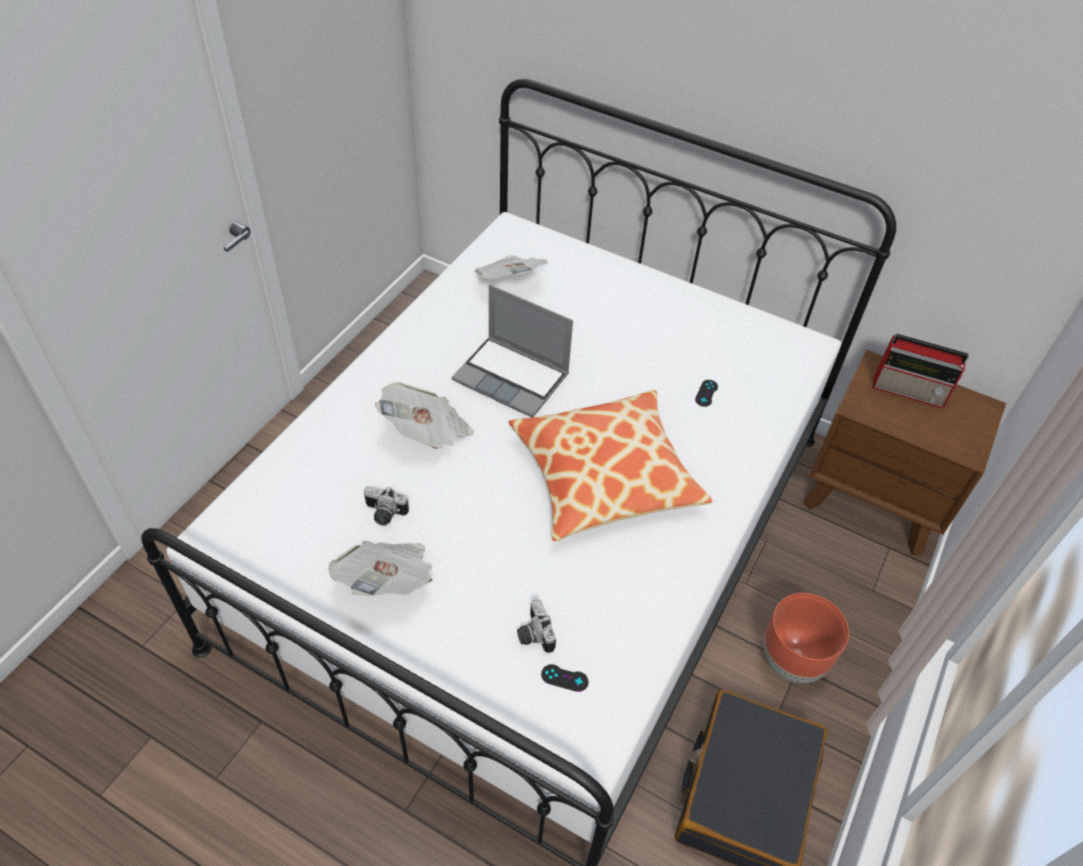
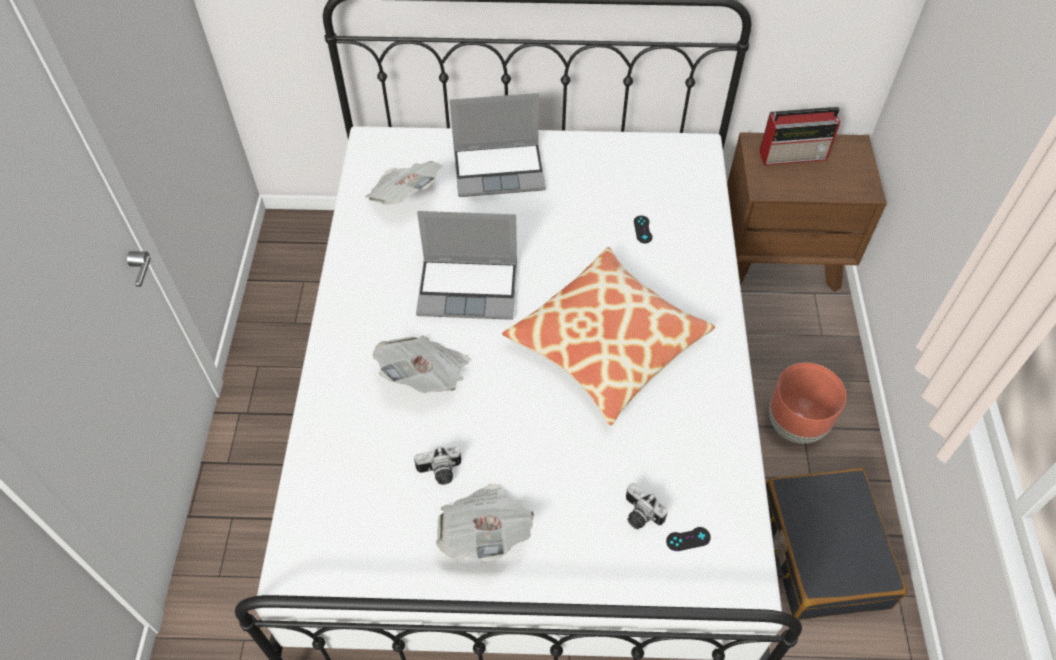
camera: 25 degrees left, 5 degrees up
(607, 292) = (500, 170): none -> laptop

